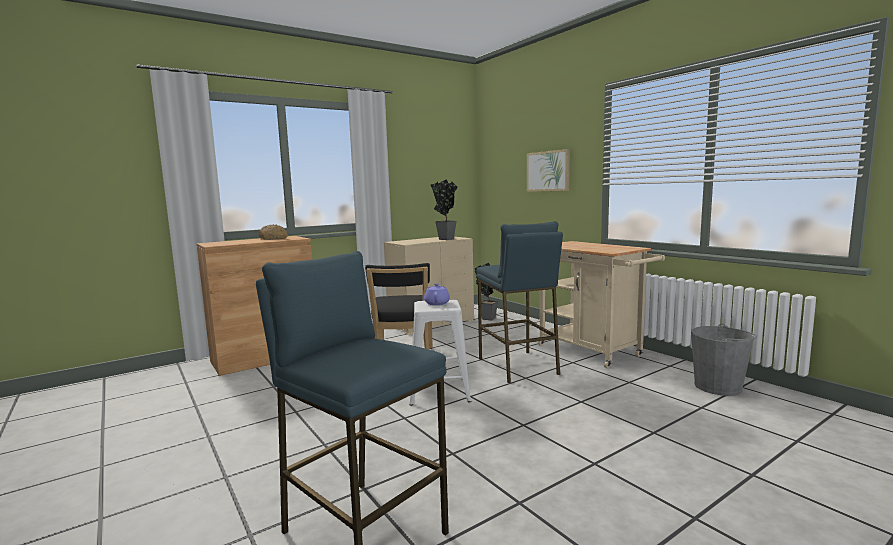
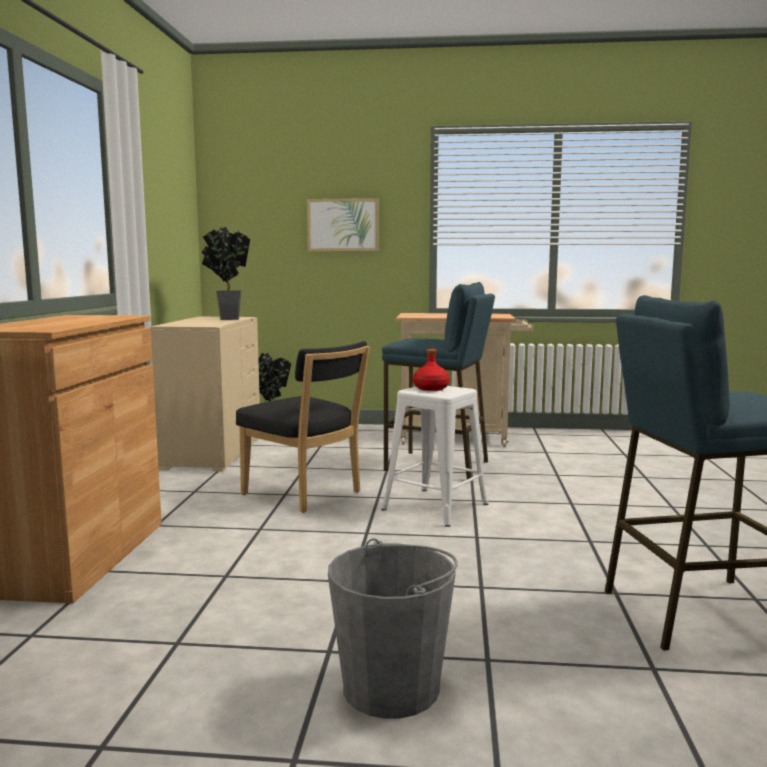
camera: 50 degrees left, 0 degrees up
(274, 238) = (73, 318): bread -> none
(437, 303) = (431, 388): purple teapot -> red bottle
(718, 387) = (598, 439): grey bucket -> grey bucket (392, 687)

